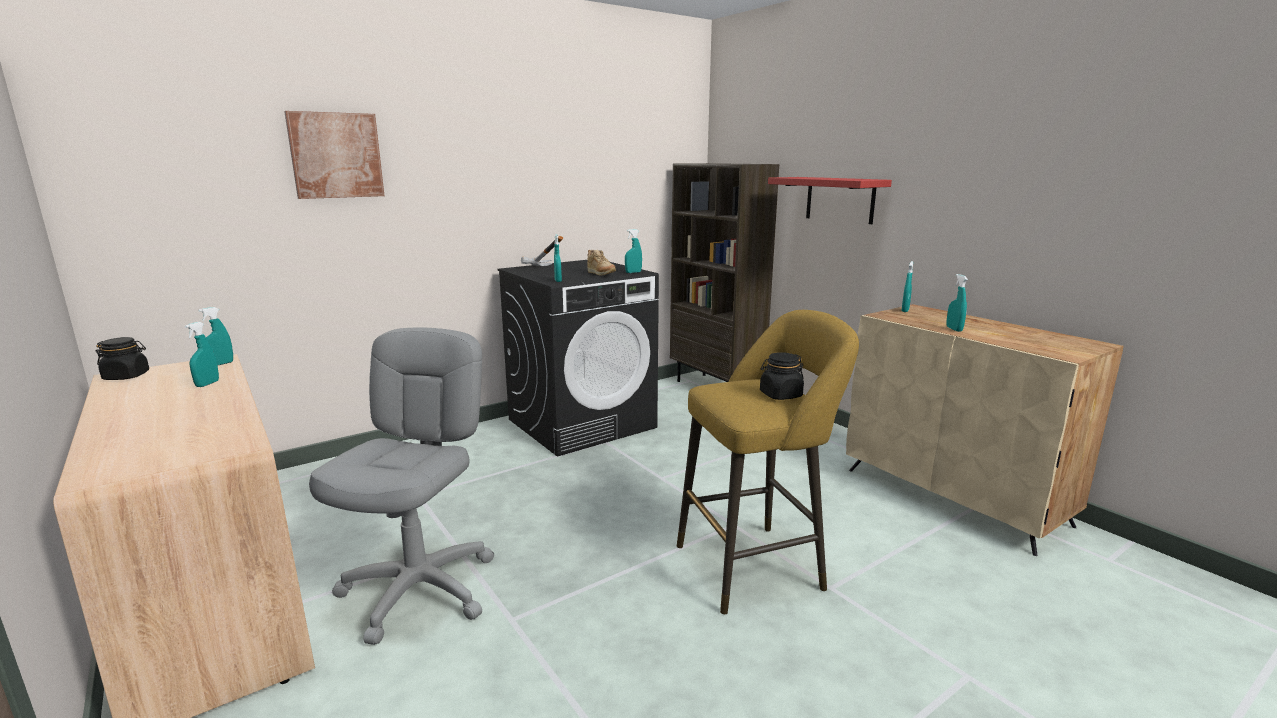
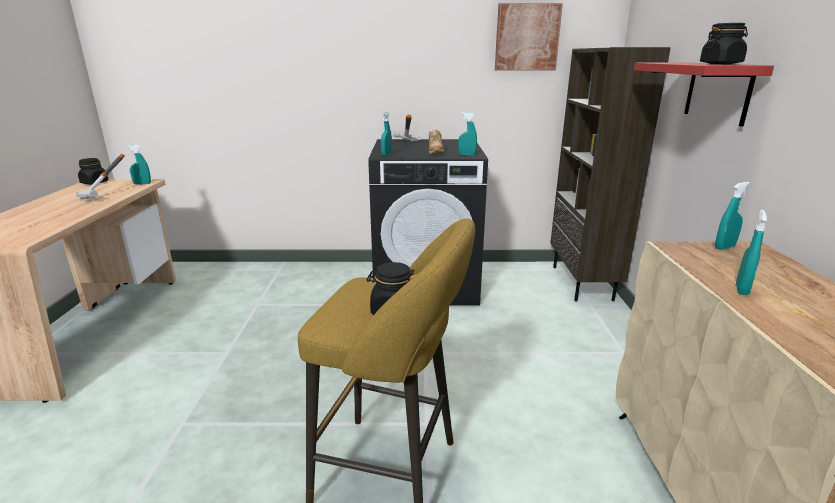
camera: 35 degrees right, 5 degrees up
(207, 384) = (108, 195): turquoise spray bottle -> hammer
(336, 155) = (253, 40): picture -> picture (527, 37)
(420, 589) = (170, 373): grey office chair -> none
(855, 179) = (721, 64): none -> black jar

